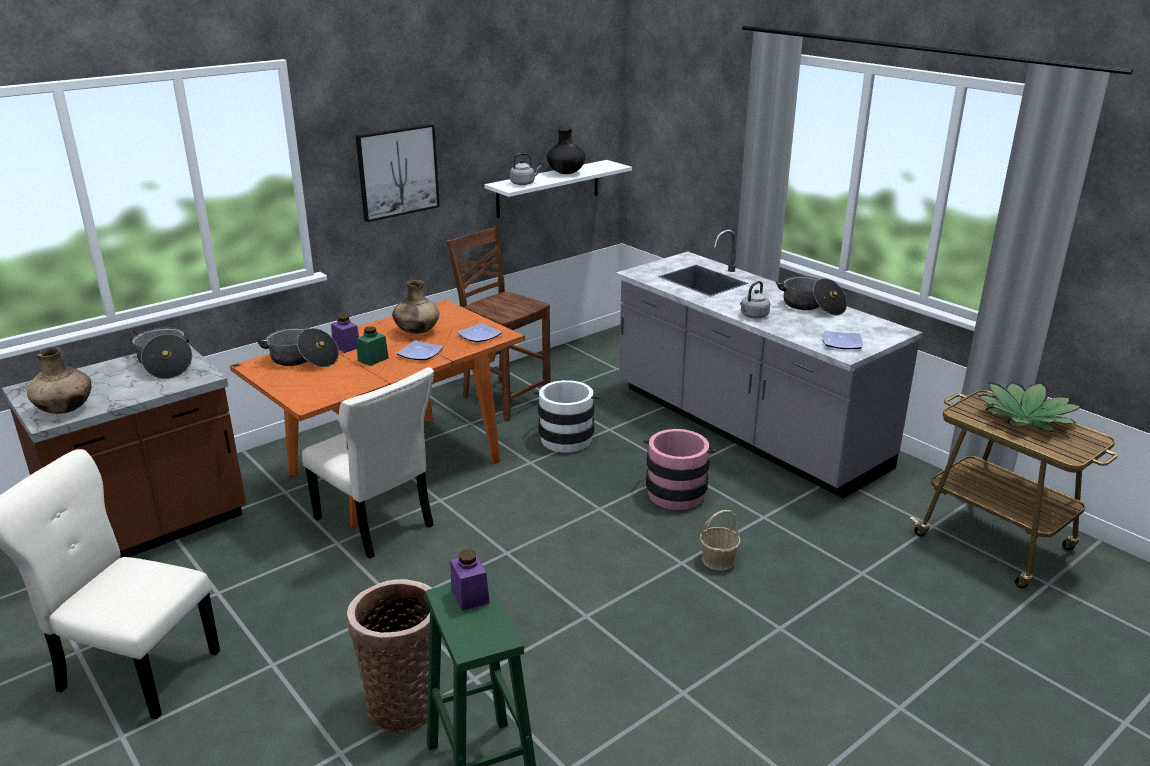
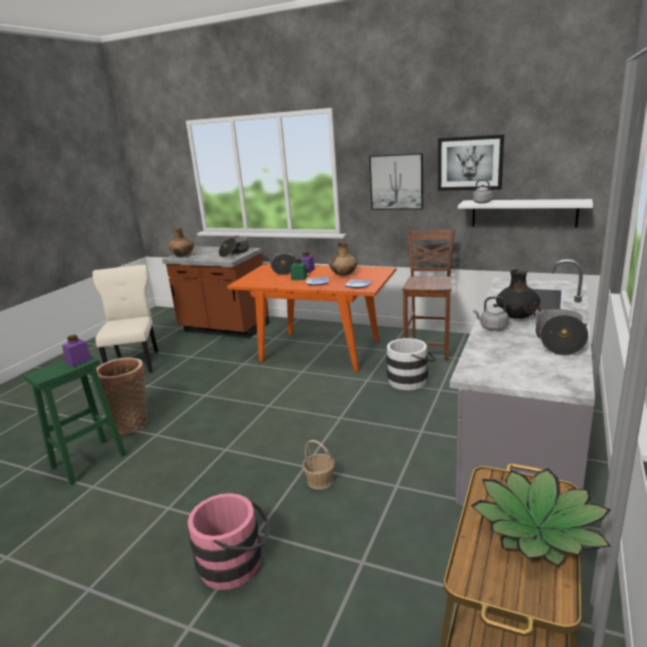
camera: 65 degrees right, 5 degrees down
(376, 524) = (265, 366): beige chair -> none
(489, 132) = (470, 163): none -> picture
(566, 173) = (530, 202): black vase -> black vase (517, 317)
(676, 491) = (391, 438): pink bucket -> pink bucket (236, 563)
(842, 343) = (494, 369): plate -> none

